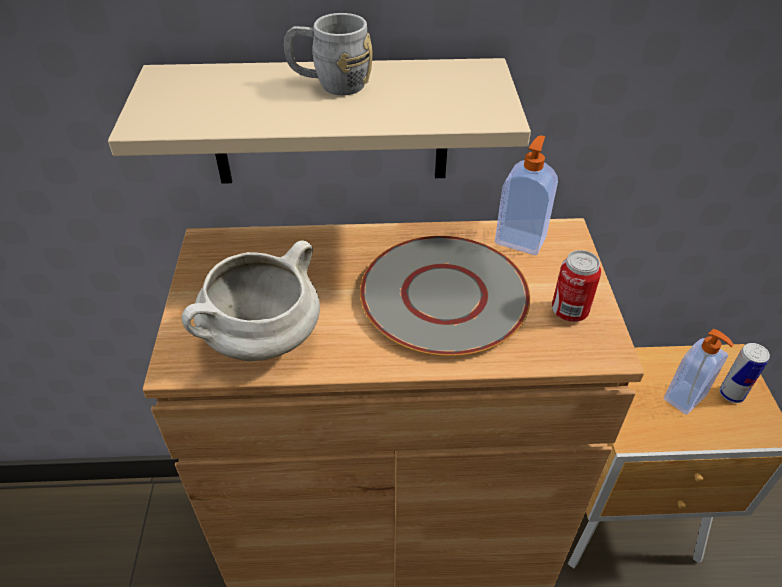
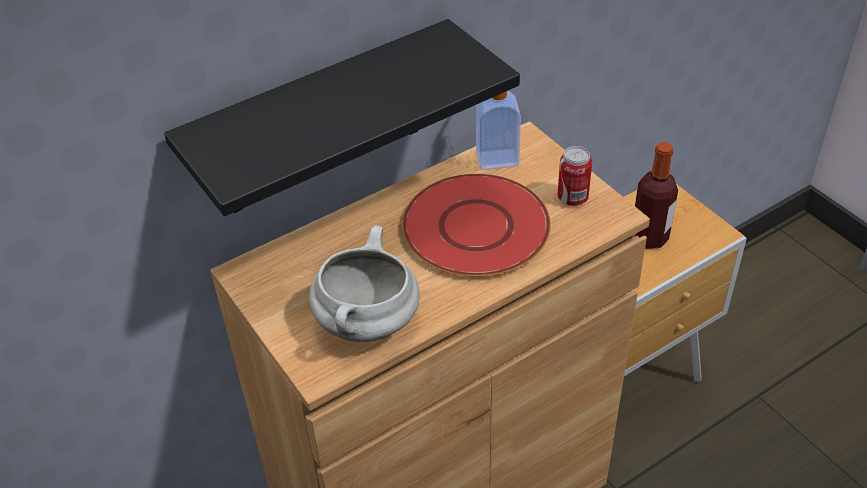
camera: 30 degrees left, 0 degrees up
(330, 83) = (341, 90): grey mug -> none
(330, 123) = (321, 122): beige shelf -> black shelf
(443, 295) = (474, 227): grey plate -> red plate
(686, 398) = (649, 238): soap dispenser -> bottle
(731, 394) = (678, 219): can -> none

